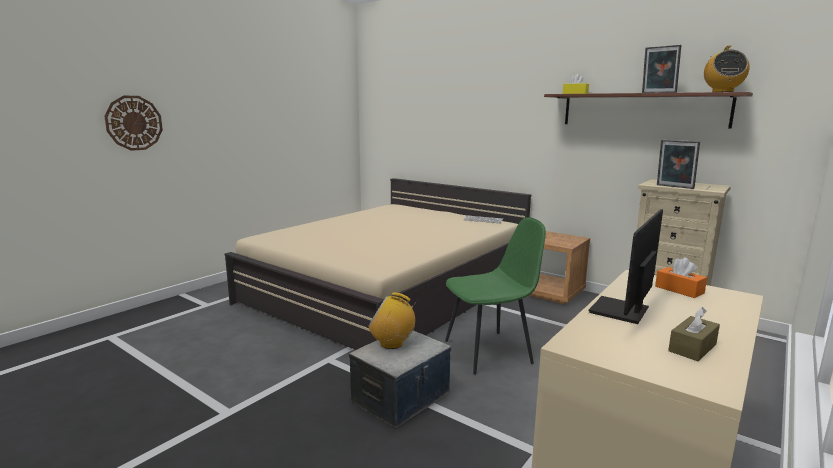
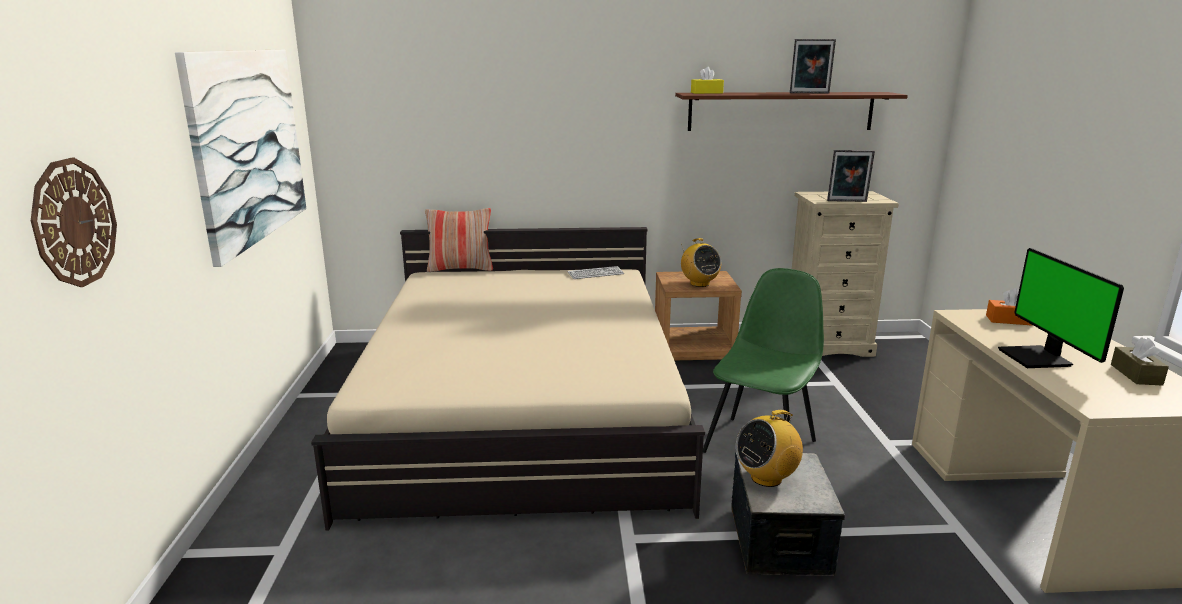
camera: 40 degrees left, 5 degrees up
(290, 115) = (249, 146): none -> picture
(417, 206) = (460, 268): none -> pillow
(722, 92) = (872, 93): radio -> radio (699, 283)

